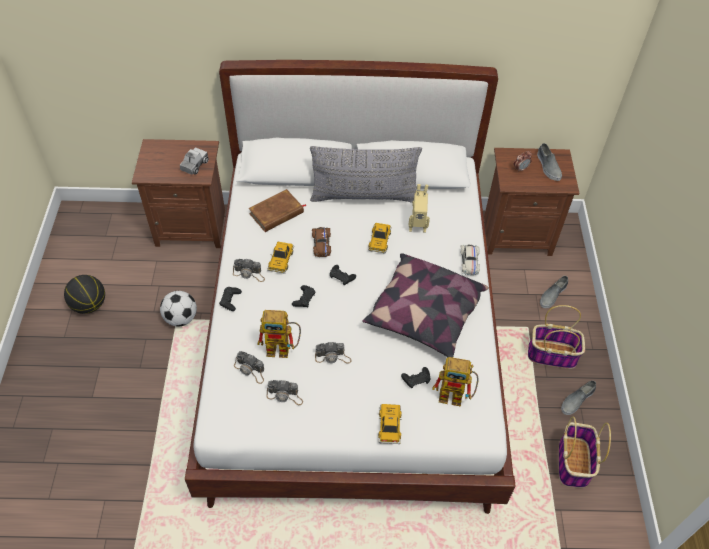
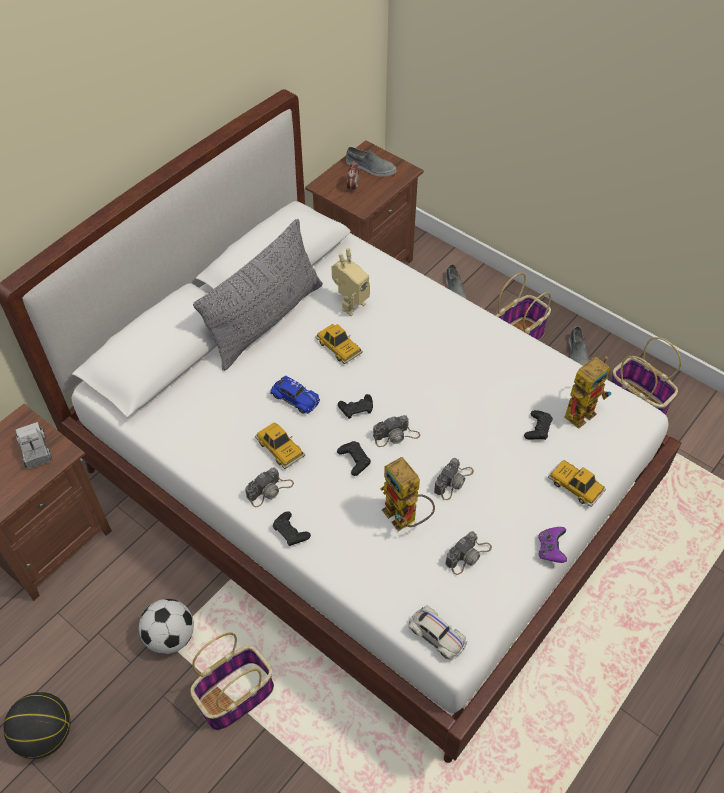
camera: 50 degrees left, 0 degrees up
(171, 372) = (237, 695): none -> basket
(250, 370) = (407, 568): camera -> camera (396, 435)
(277, 213) = (208, 411): brown book -> none
(283, 348) = (405, 519): toy robot -> toy robot turned 105 degrees clockwise
(321, 244) = (295, 398): brown toy car -> blue toy car
(328, 439) = (550, 549): none -> purple game controller
(424, 315) = (467, 372): pillow -> none
(469, 262) = (434, 296): white toy car -> white toy car (436, 635)

